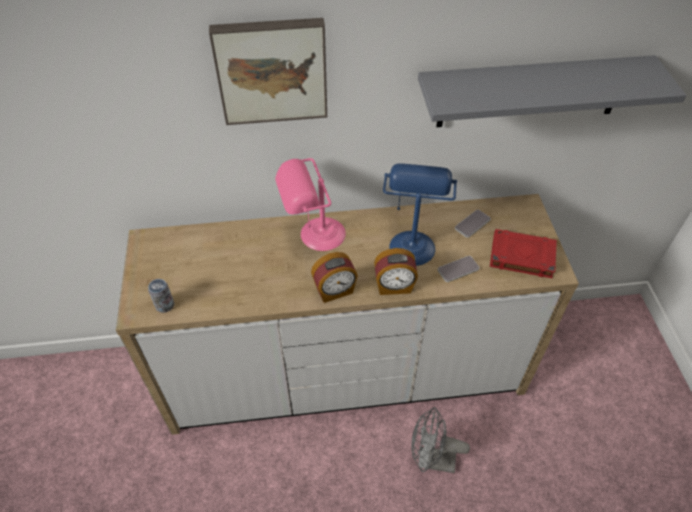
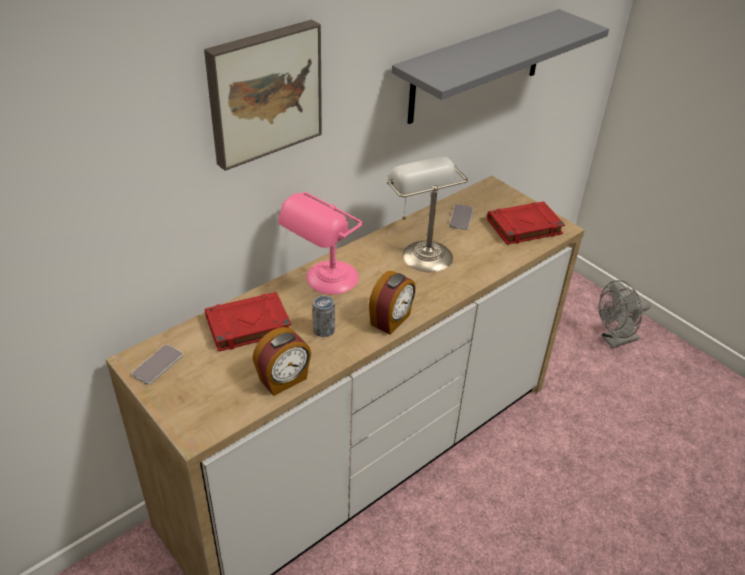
camera: 35 degrees left, 10 degrees down
(165, 305) = (223, 411): can -> can (323, 330)
(232, 247) = (247, 326): none -> red book
(394, 286) = (441, 293): alarm clock -> alarm clock (283, 380)
(411, 240) = (421, 250): blue table lamp -> white table lamp
(430, 460) = (507, 490): grey fan -> grey fan (615, 340)
(458, 269) = (483, 257): phone -> phone (157, 365)

